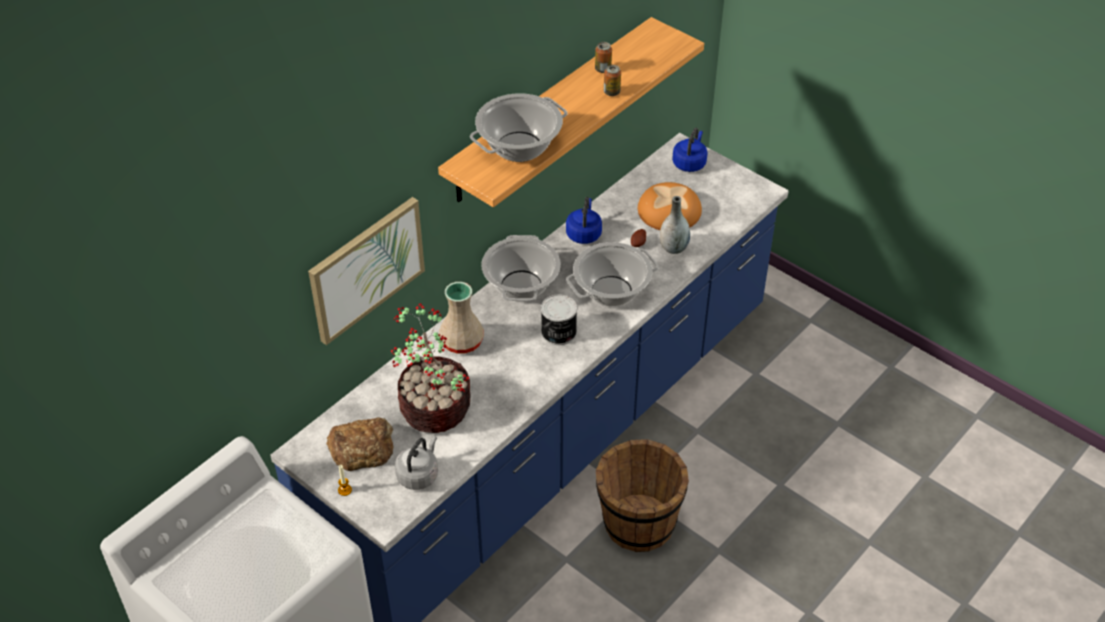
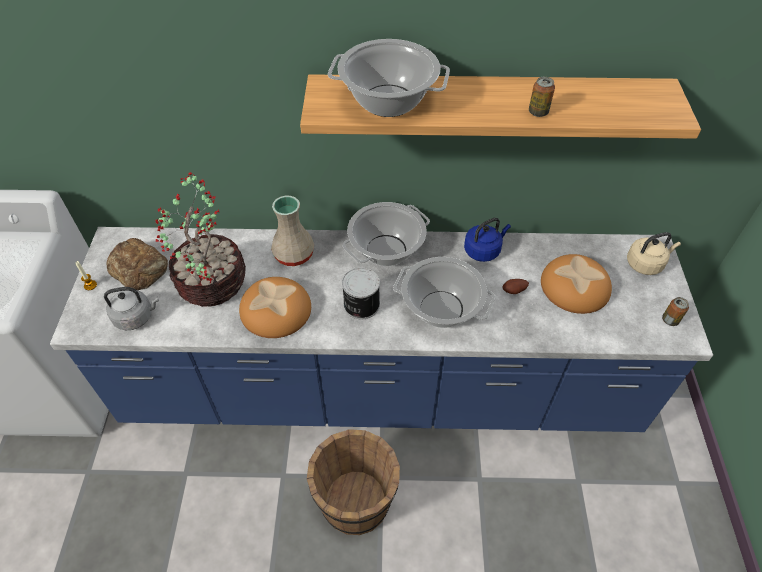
camera: 50 degrees right, 5 degrees up
(366, 269) = (209, 128): picture -> none
(509, 384) = (276, 310): none -> bread
(603, 69) = (560, 90): can -> can (670, 320)
(673, 248) = (537, 318): grey vase -> none
(689, 163) = (646, 264): blue kettle -> beige kettle

